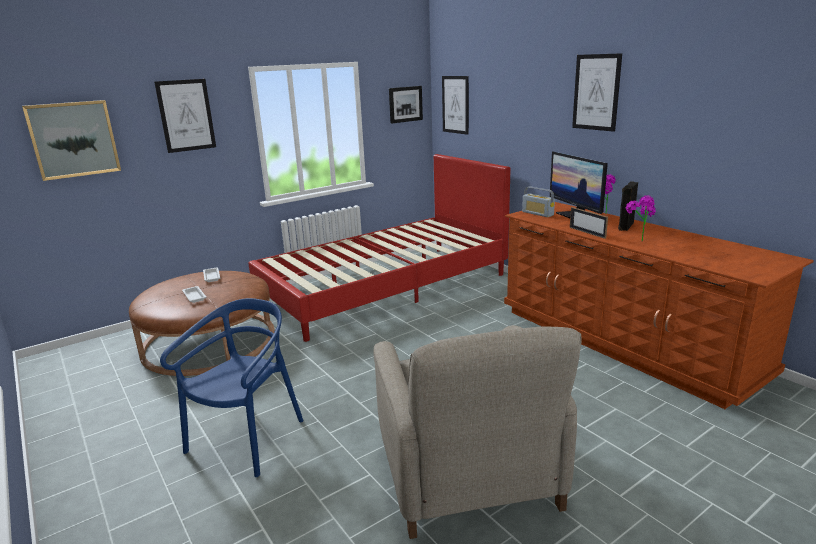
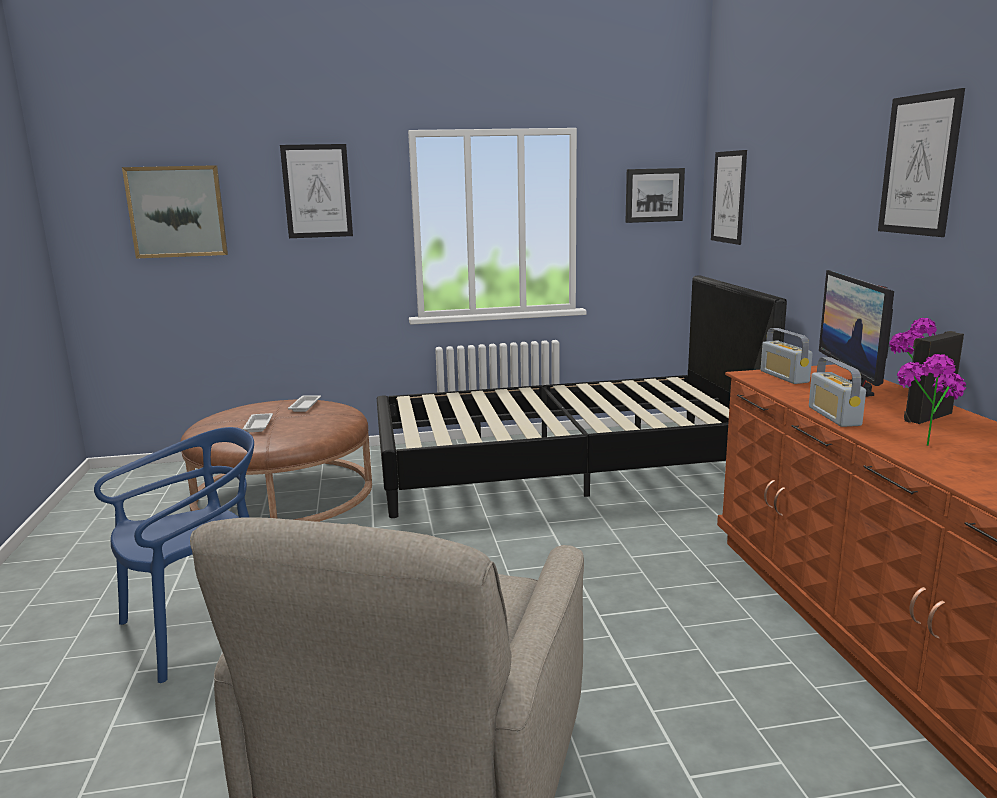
camera: 25 degrees right, 5 degrees down
(385, 287) = (563, 467): red bed -> black bed
(587, 232) = (834, 416): picture frame -> radio

